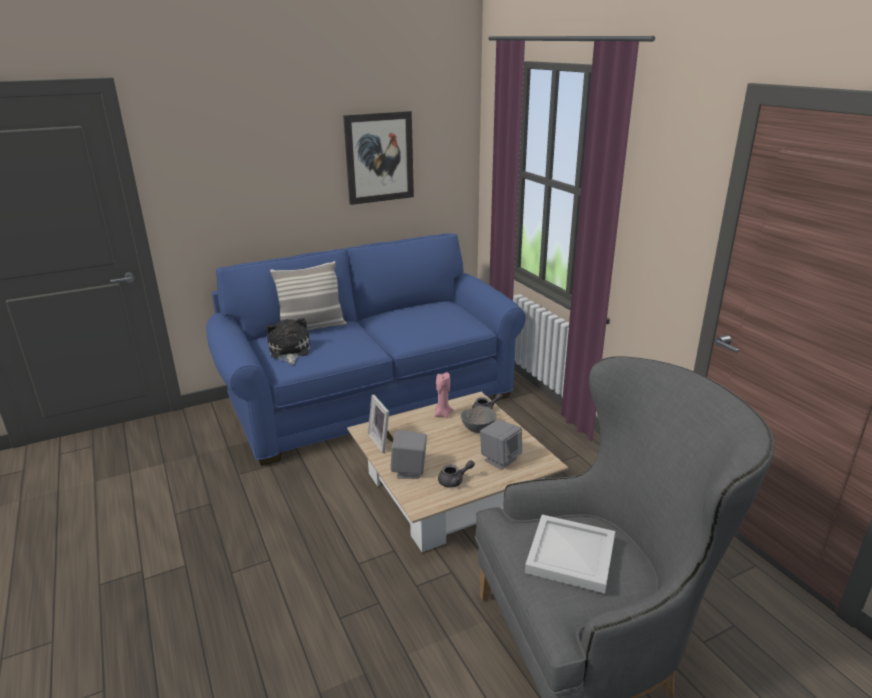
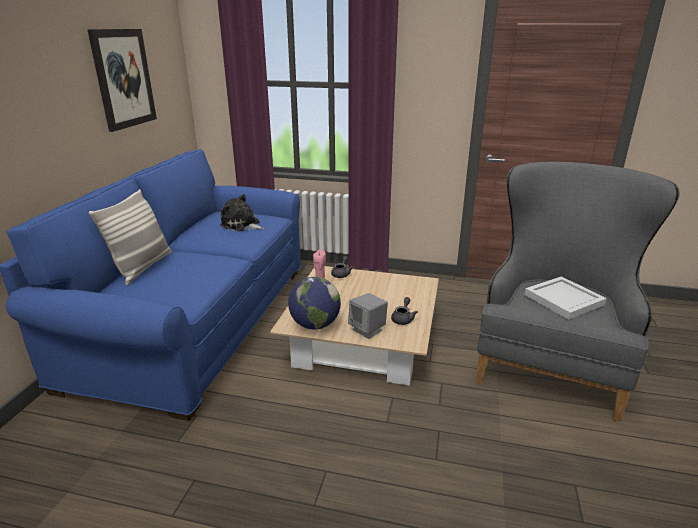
camera: 50 degrees left, 0 degrees up
(289, 351) = (160, 291): plush toy -> plush toy (242, 225)
(382, 441) = (315, 325): picture frame -> globe
(478, 429) = (358, 285): grey bowl -> none
(500, 459) = (402, 293): grey speaker -> none

